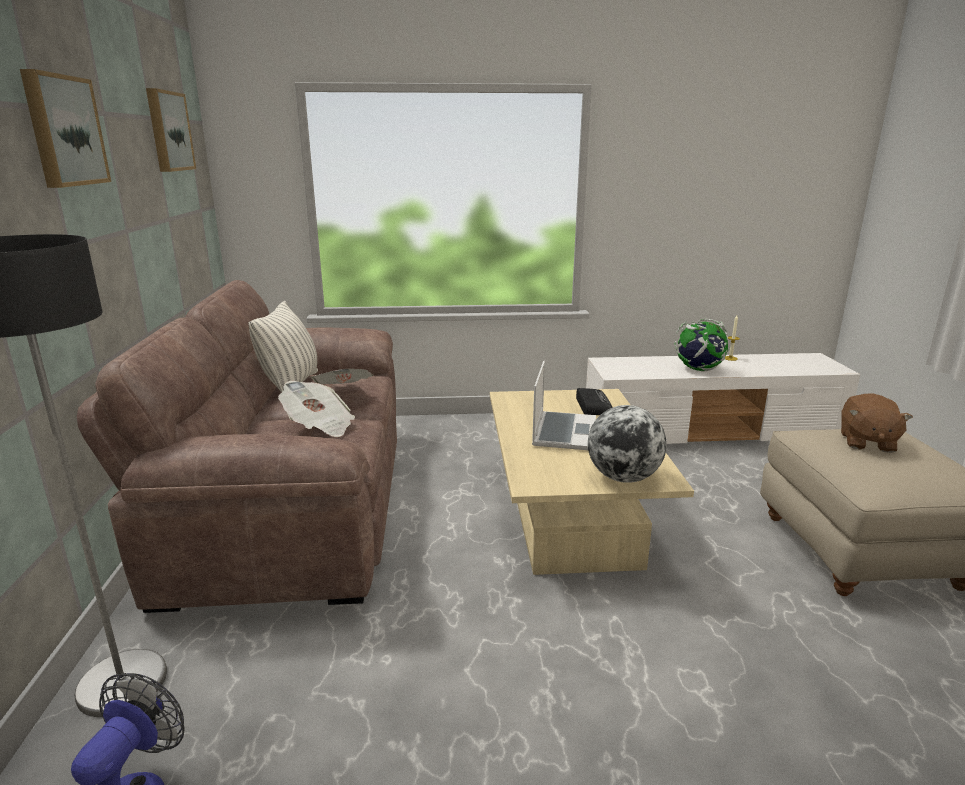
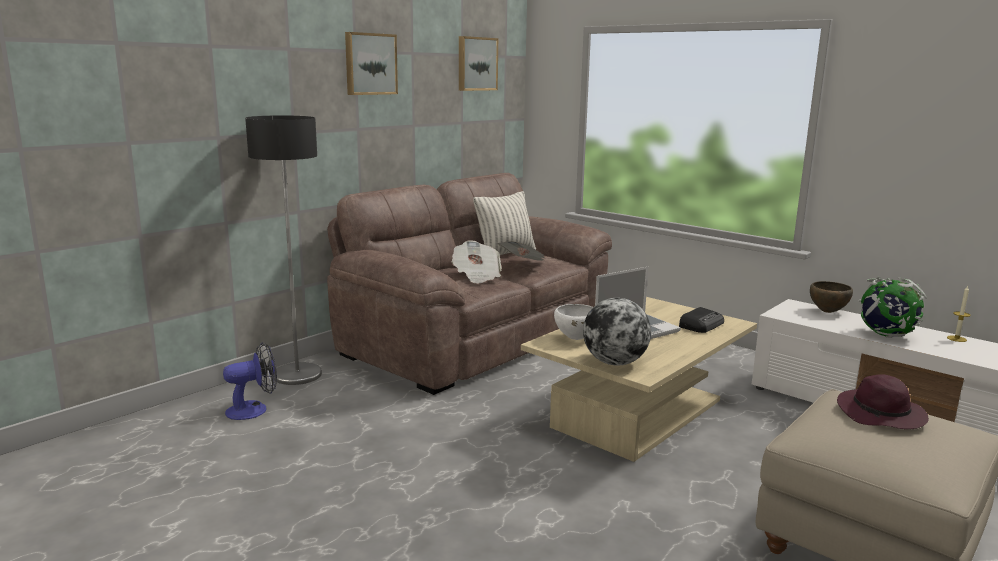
camera: 45 degrees right, 5 degrees down
(542, 465) = (576, 338): none -> white bowl
(632, 361) = (827, 312): none -> brown bowl
(866, 442) = (881, 415): brown plush toy -> purple hat

